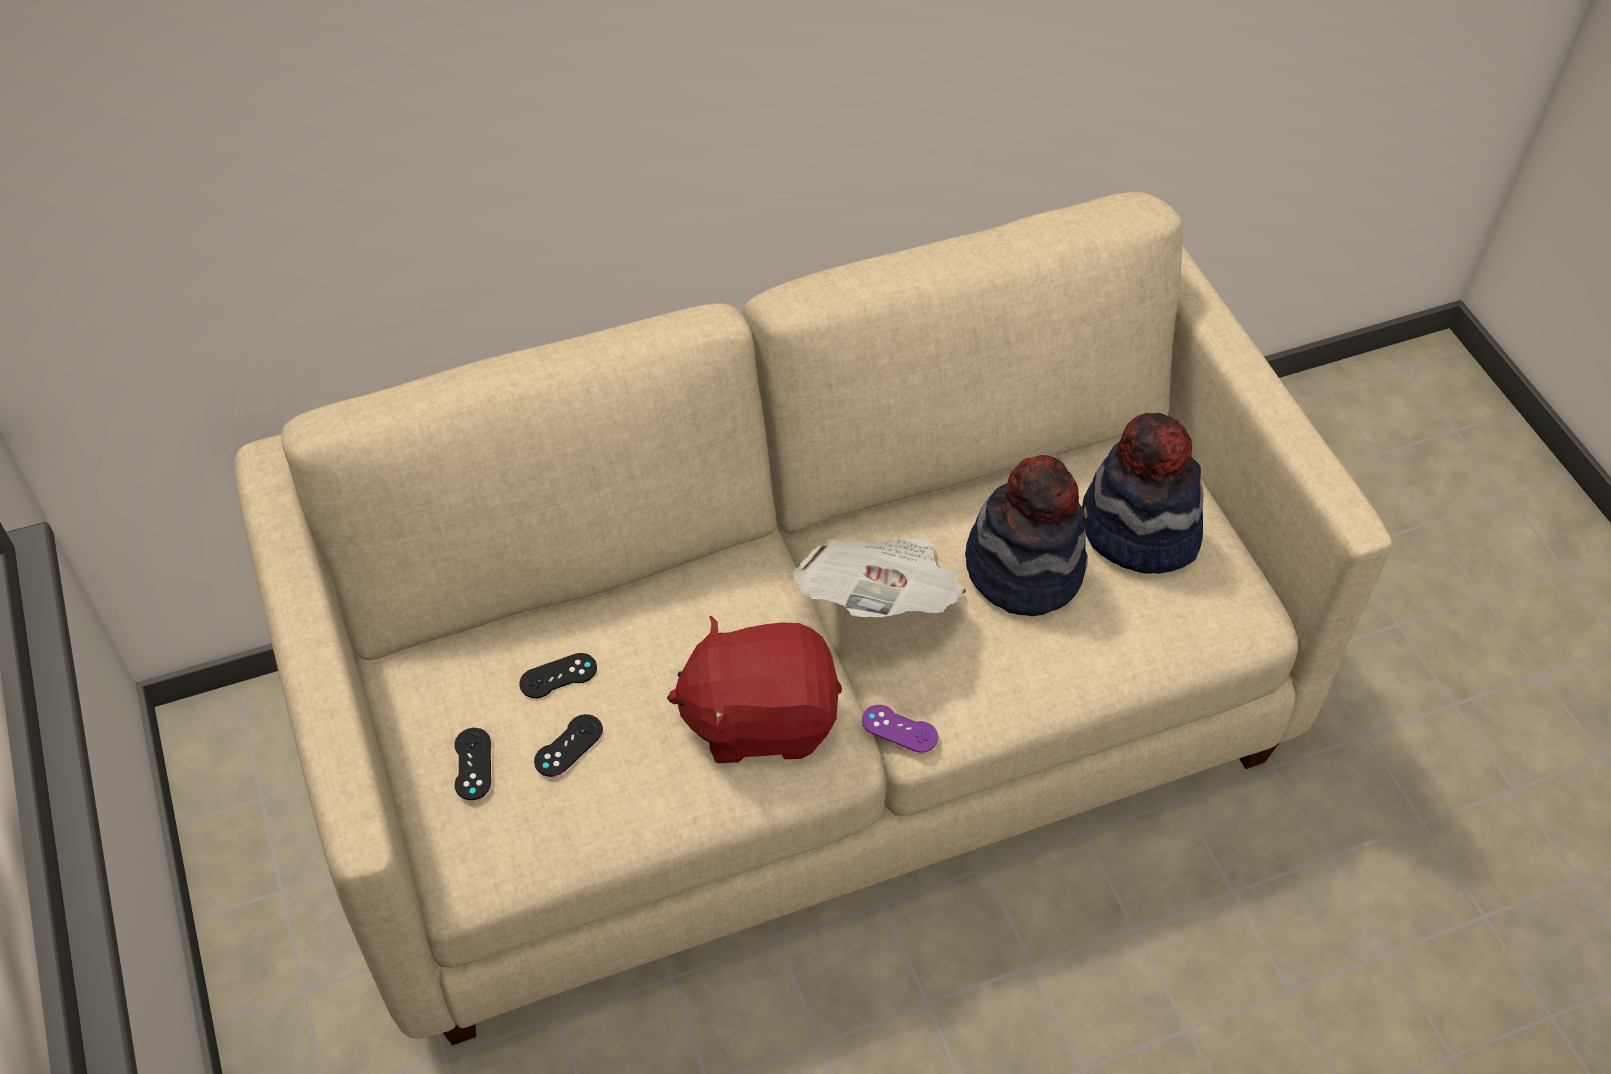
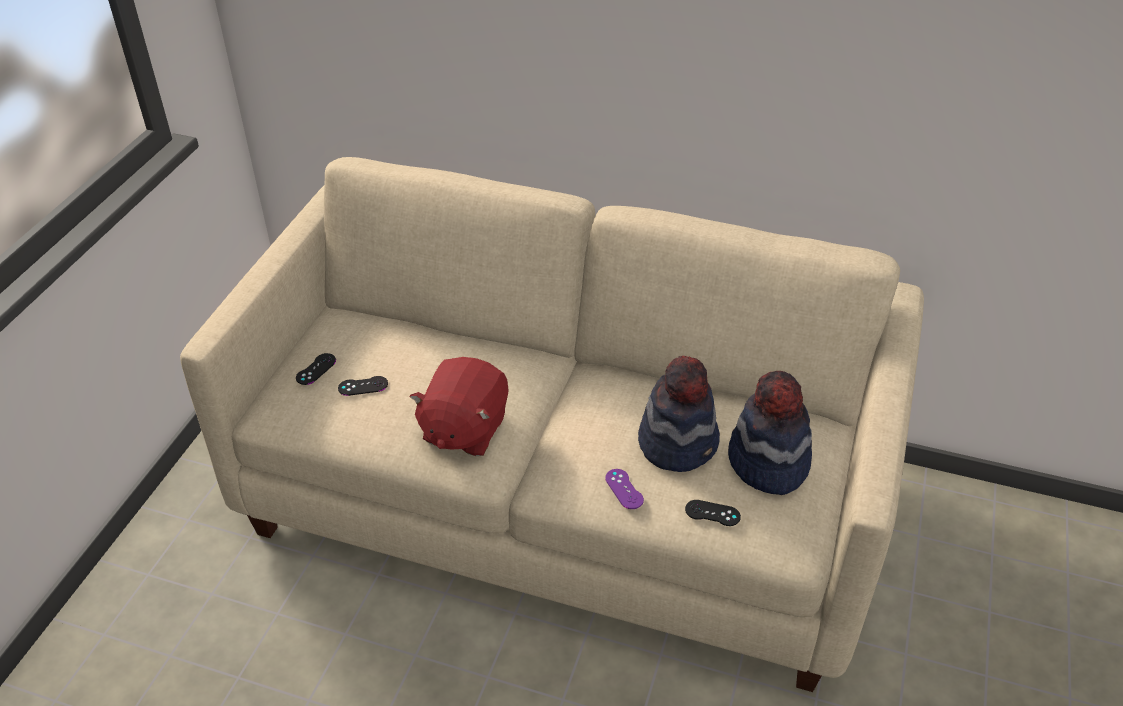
camera: 40 degrees right, 10 degrees down
(558, 676) = (392, 355): black game controller -> black game controller (712, 513)
(759, 718) = (464, 429): red plush toy -> red plush toy turned 105 degrees counterclockwise
(881, 601) = (583, 413): newspaper -> none
(899, 729) = (530, 479): purple game controller -> purple game controller (624, 489)

